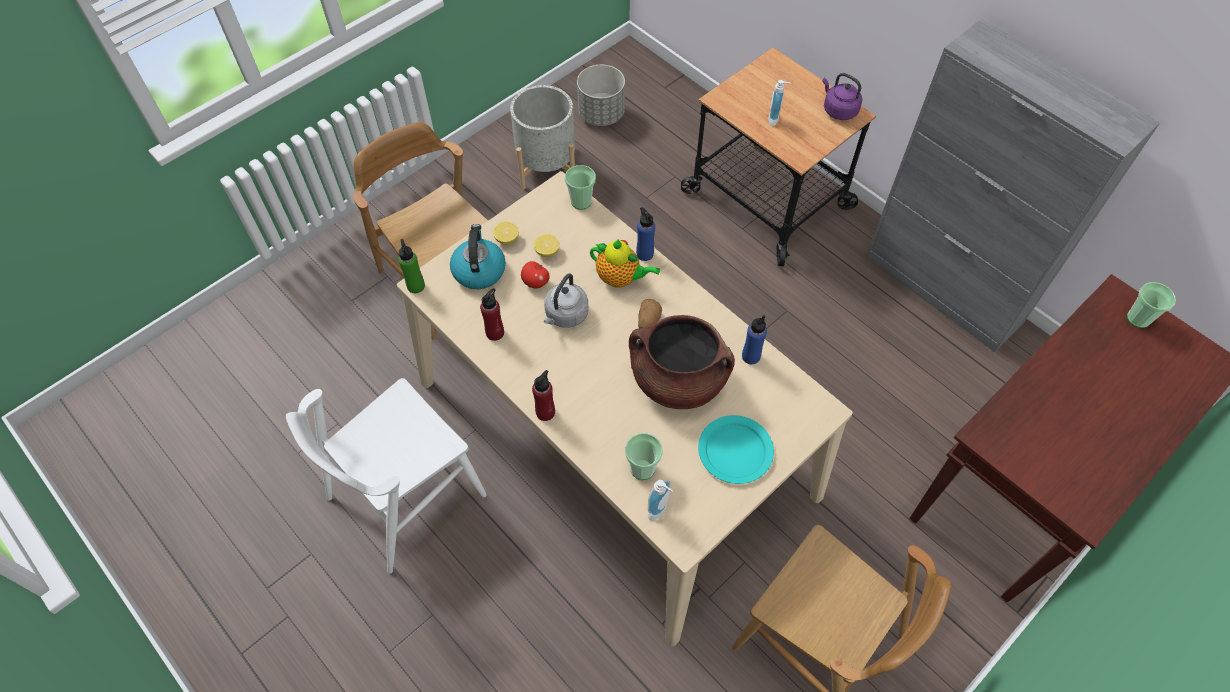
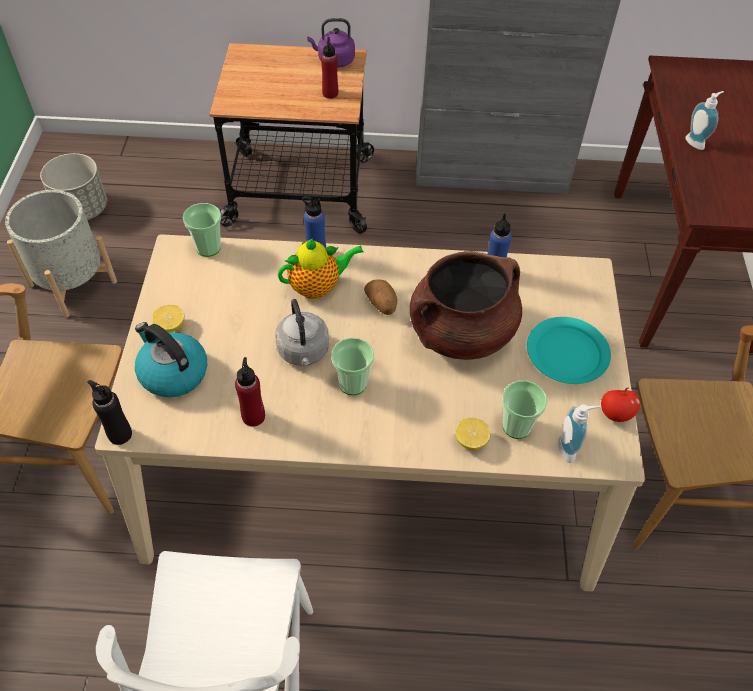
camera: 45 degrees left, 5 degrees down
(416, 286) = (120, 434): green bottle -> black bottle
(535, 282) = (243, 344): apple -> apple (615, 413)
(545, 412) = (381, 448): red bottle -> red bottle (330, 93)
(547, 251) = (223, 310): lemon -> lemon (470, 440)
(775, 119) = (292, 94): soap dispenser -> soap dispenser (696, 142)
(1138, 318) = (696, 73): cup -> cup (352, 384)

